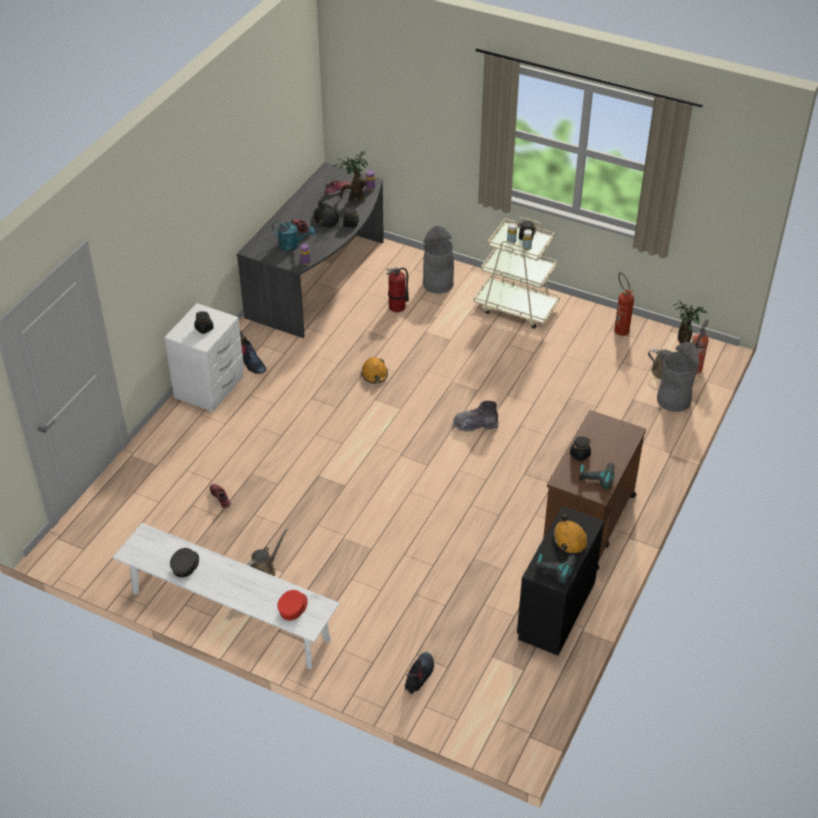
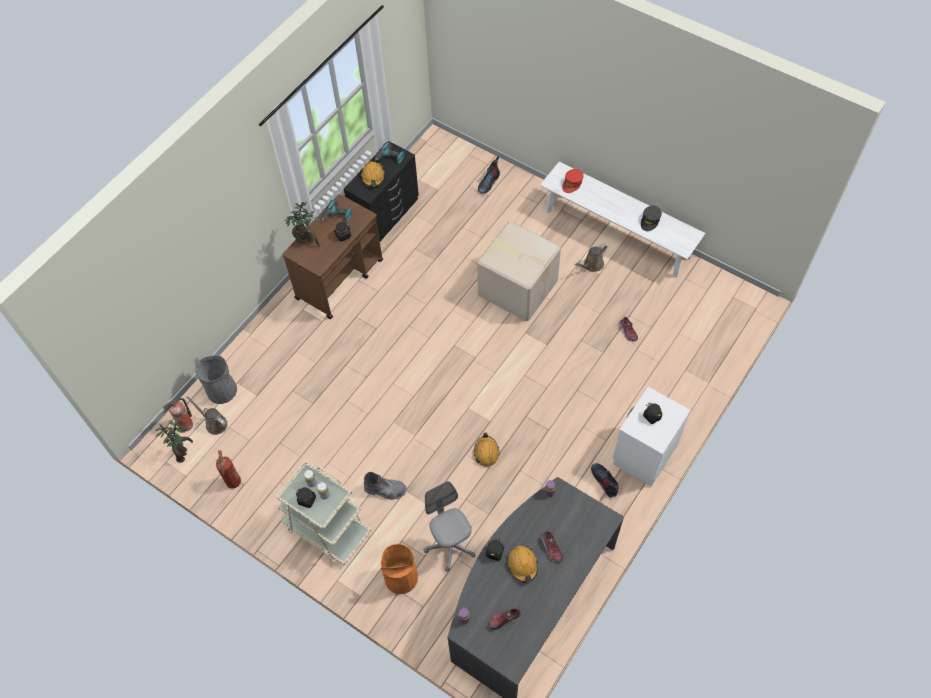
camera: 170 degrees left, 15 degrees up
(292, 245) = (562, 522): turquoise watering can -> none
(325, 219) = (523, 565): black hard hat -> orange hard hat
(354, 199) = (486, 598): potted plant -> potted plant (307, 242)
(360, 535) = (517, 287): none -> cardboard box
(397, 307) = (450, 545): fire extinguisher -> grey office chair
(438, 284) = (401, 577): grey trash can -> orange trash can
(475, 425) = (405, 382): grey boot -> grey boot (385, 490)

